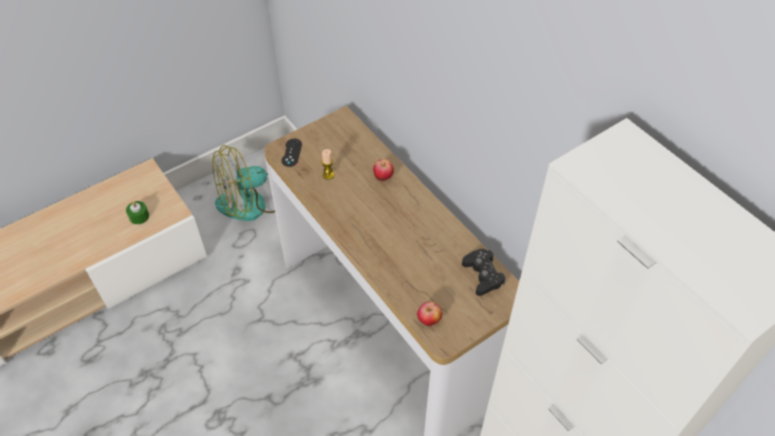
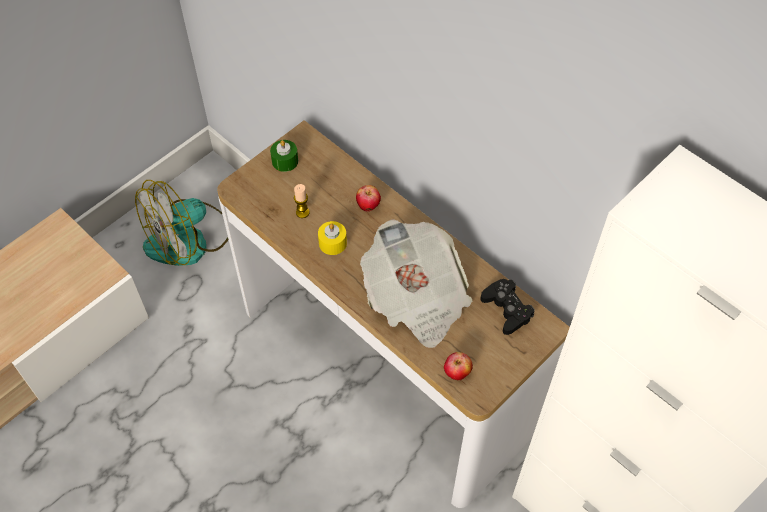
camera: 10 degrees left, 5 degrees up
(139, 216) = (63, 286): green candle -> green candle (285, 161)
(291, 152) = (252, 190): black game controller -> none
(347, 202) = (332, 243): none -> yellow candle
(407, 255) = (416, 298): none -> newspaper

